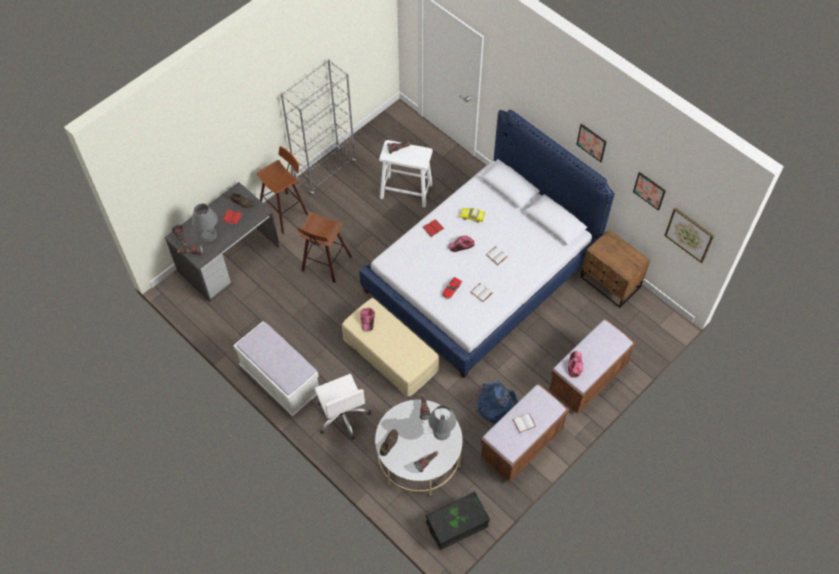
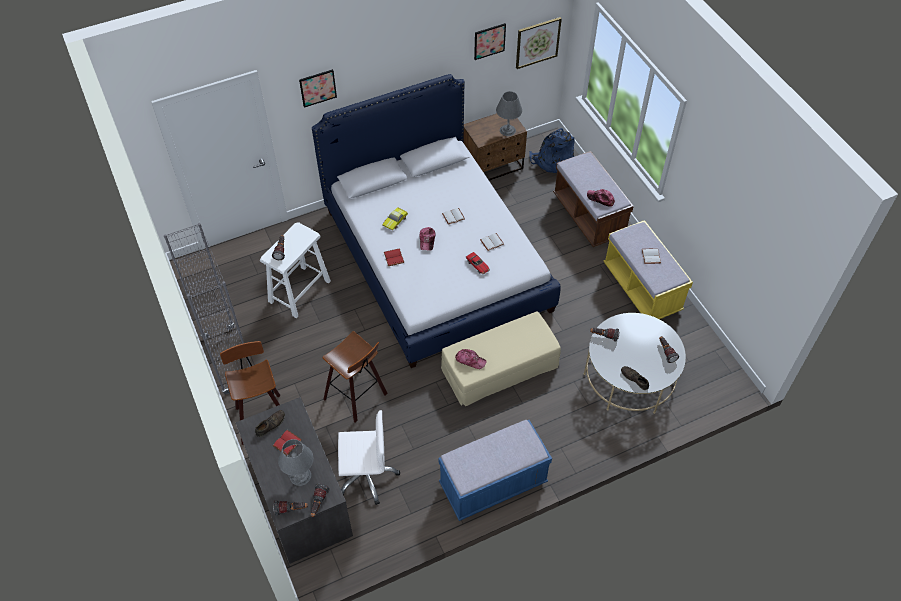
camera: 70 degrees left, 5 degrees down
(280, 380) = (493, 484): white bench -> blue bench
(343, 416) = (560, 433): white office chair -> white office chair (366, 475)
(441, 432) = (635, 329): grey table lamp -> grey table lamp (507, 130)
(457, 525) = (714, 367): black storage box -> none
(495, 404) = (592, 295): blue backpack -> blue backpack (552, 161)
(521, 444) = (641, 288): brown bench -> yellow bench
(591, 142) = (418, 56): picture -> picture (318, 88)

